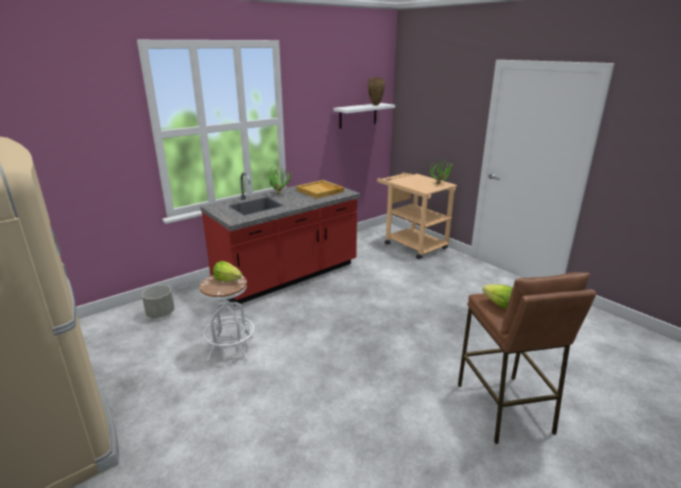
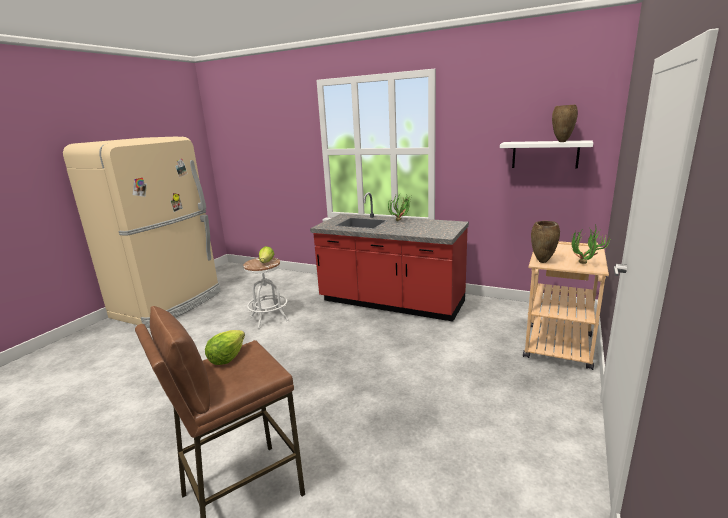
camera: 65 degrees right, 5 degrees down
(160, 313) = (295, 283): grey planter -> none
(320, 191) = (431, 228): beige tray -> none
(425, 189) = (543, 262): none -> brown vase

